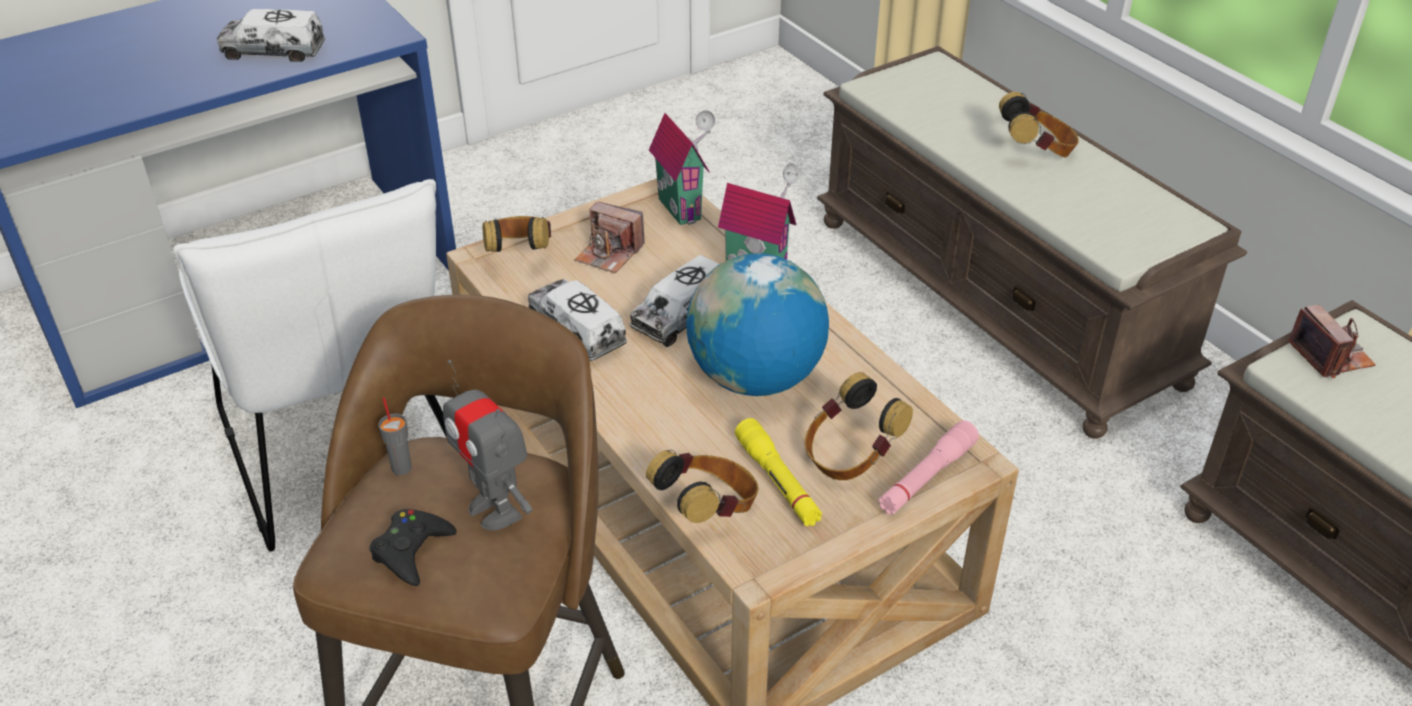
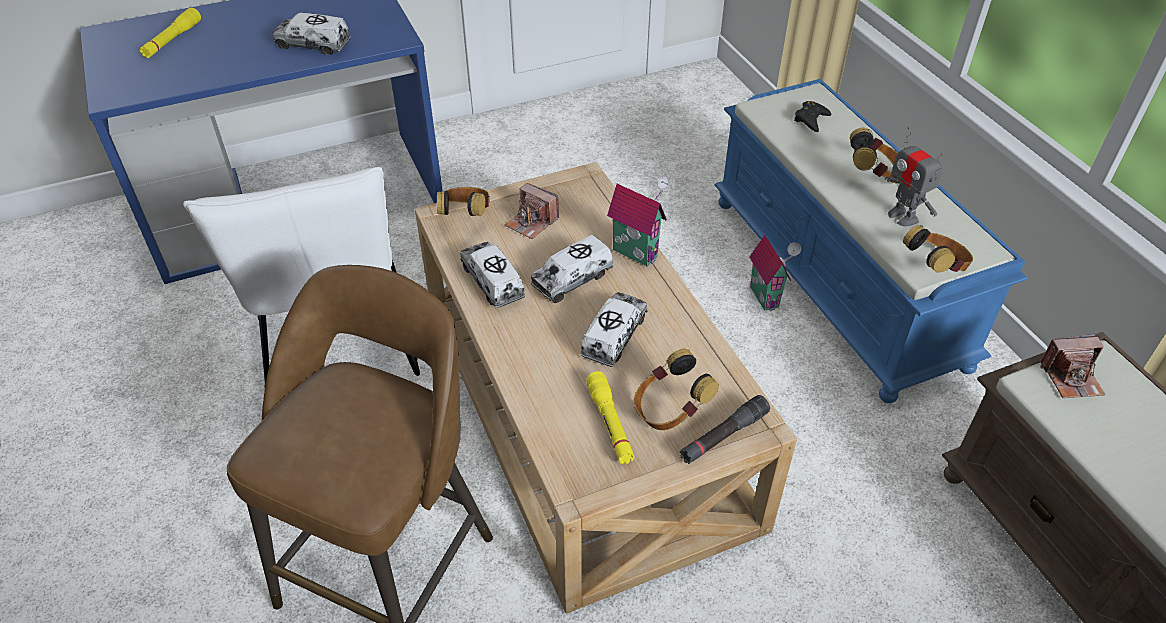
camera: 10 degrees right, 5 degrees up
(70, 62) = (172, 40): none -> yellow flashlight
(402, 467) = (322, 385): grey cup -> none
(411, 551) = (311, 453): black game controller -> black game controller (811, 119)
(495, 509) = (379, 429): toy robot -> toy robot (902, 216)
(683, 208) = (594, 192): toy house -> toy house (766, 296)
(708, 510) = (552, 439): headphones -> headphones (935, 268)
(755, 378) = (614, 336): globe -> toy truck
(926, 477) = (723, 436): pink flashlight -> black flashlight
(998, 299) = (838, 280): brown bench -> blue bench
(1330, 356) = (1071, 378): camera -> camera turned 90 degrees clockwise

